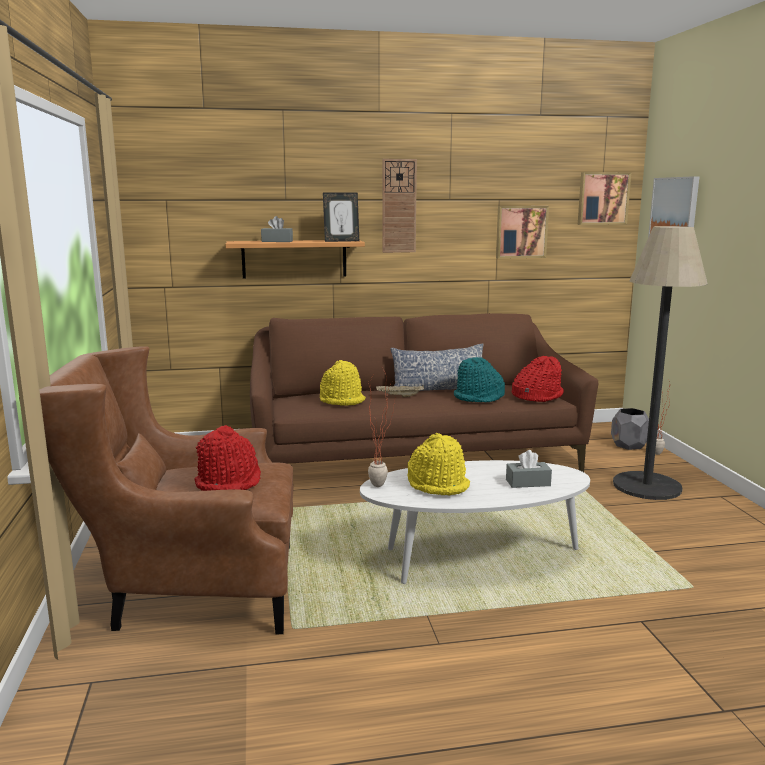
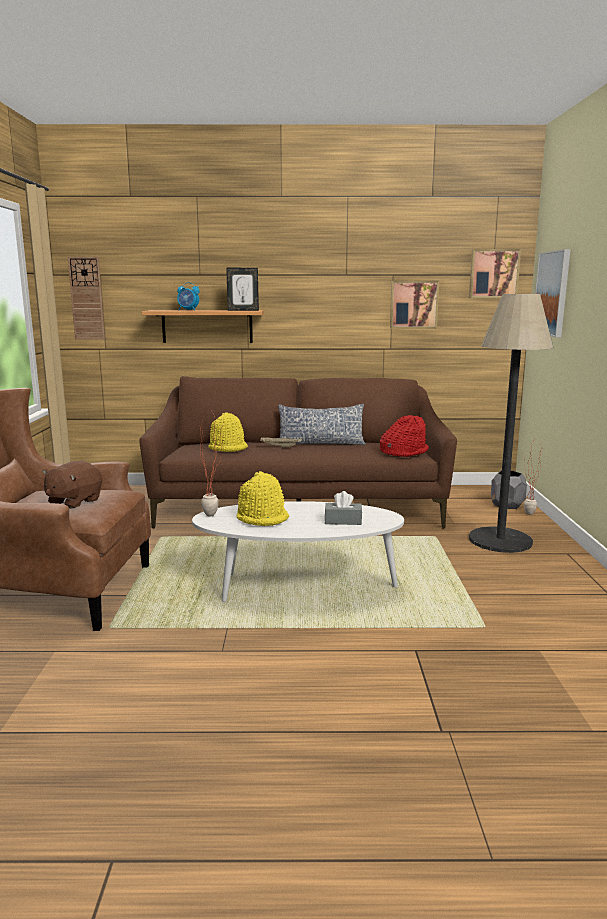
camera: 10 degrees right, 0 degrees up
(229, 482) = (73, 501): red hat -> brown plush toy
(277, 241) = (188, 310): grey tissue box -> alarm clock
(399, 206) = (299, 280): wall clock -> wall clock (87, 298)
(479, 397) = (349, 451): turquoise hat -> none

